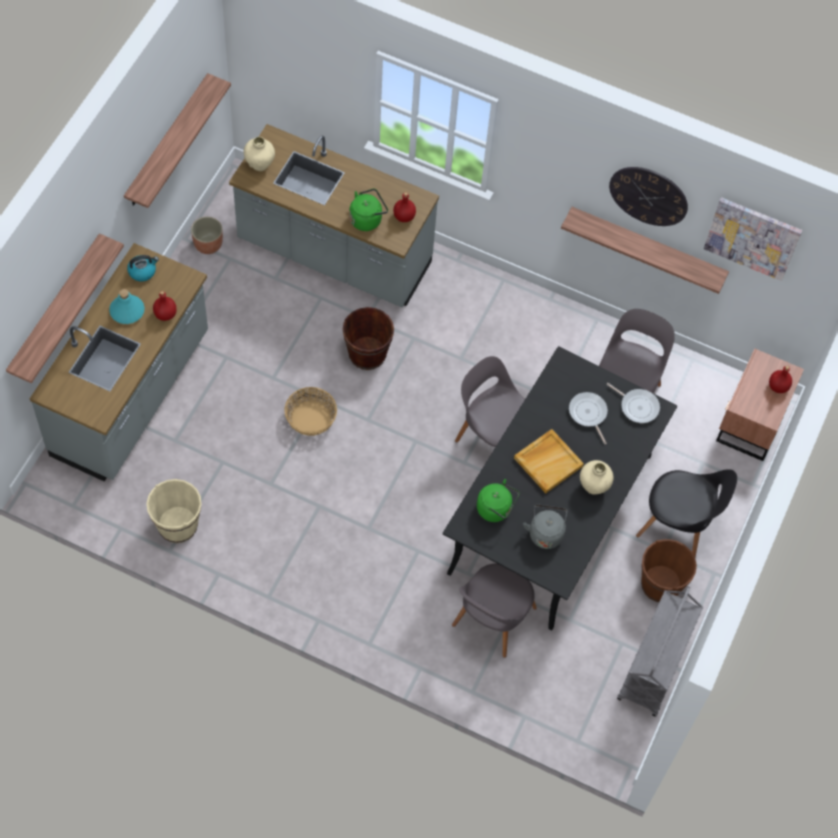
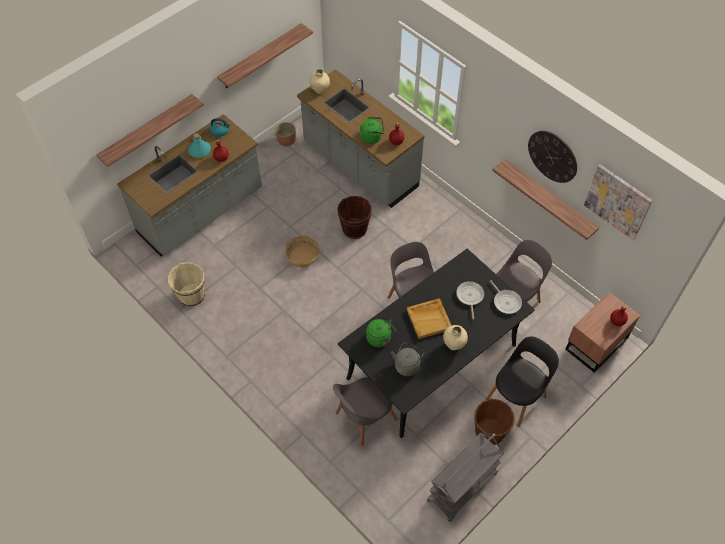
camera: 25 degrees right, 5 degrees down
(678, 525) = (517, 396): black chair -> black chair turned 90 degrees counterclockwise

